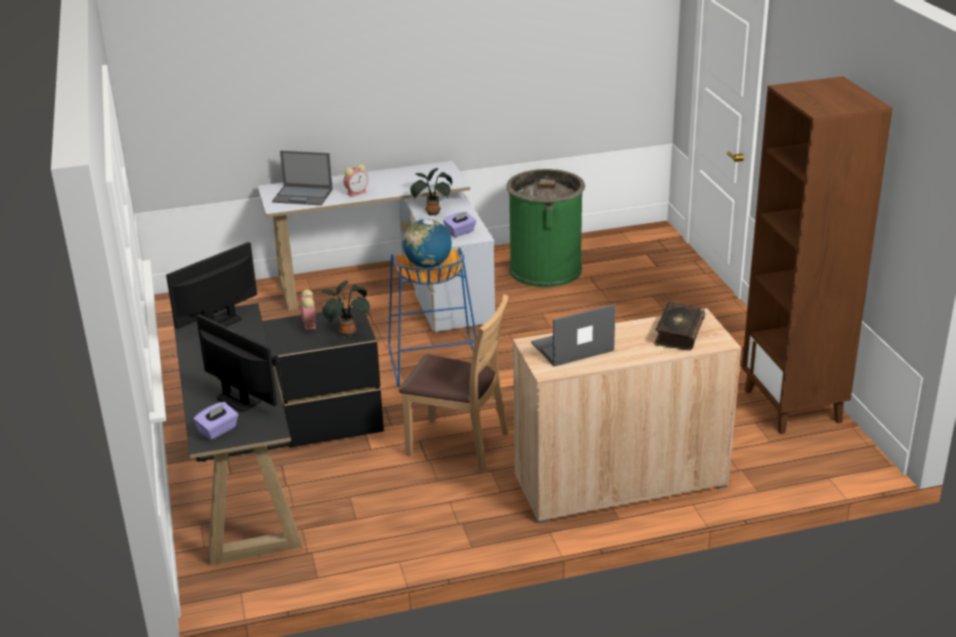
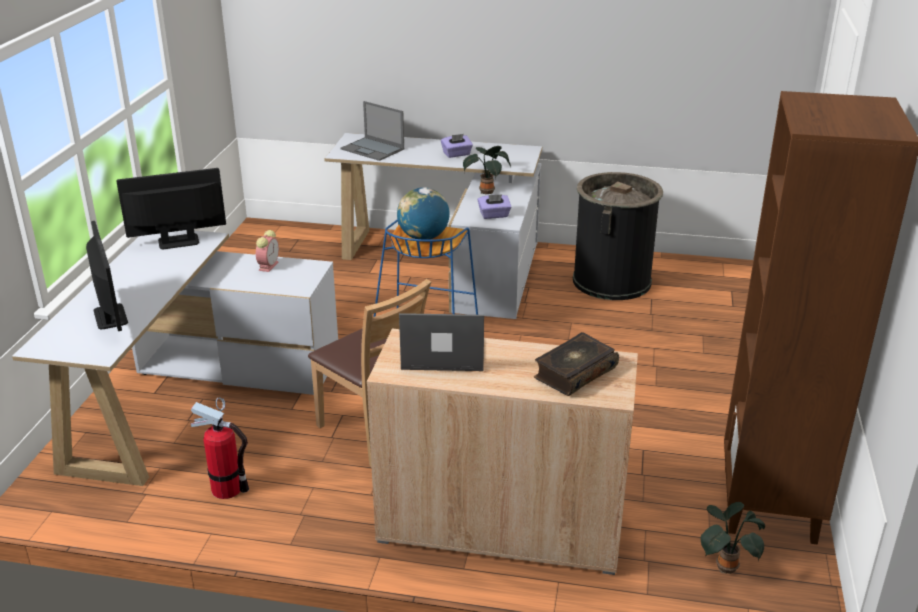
camera: 25 degrees right, 0 degrees up
(218, 430) = (59, 341): purple tissue box -> purple tissue box (456, 154)
(268, 465) = (191, 396): black desk -> white desk
(346, 333) = (291, 283): potted plant -> potted plant (725, 565)
(357, 192) = (423, 156): alarm clock -> none
(378, 525) = (227, 489): none -> fire extinguisher
(545, 269) = (612, 281): green trash can -> black trash can

